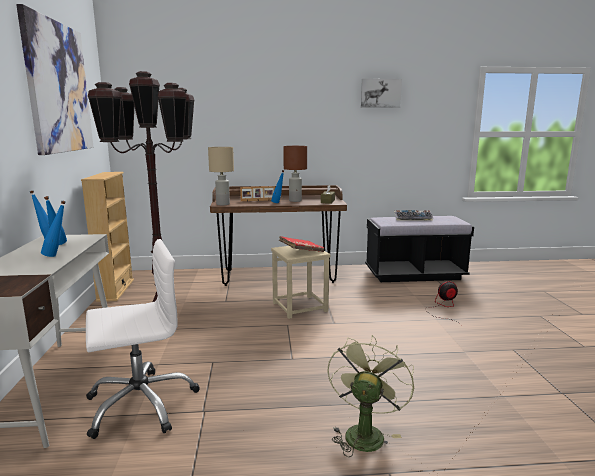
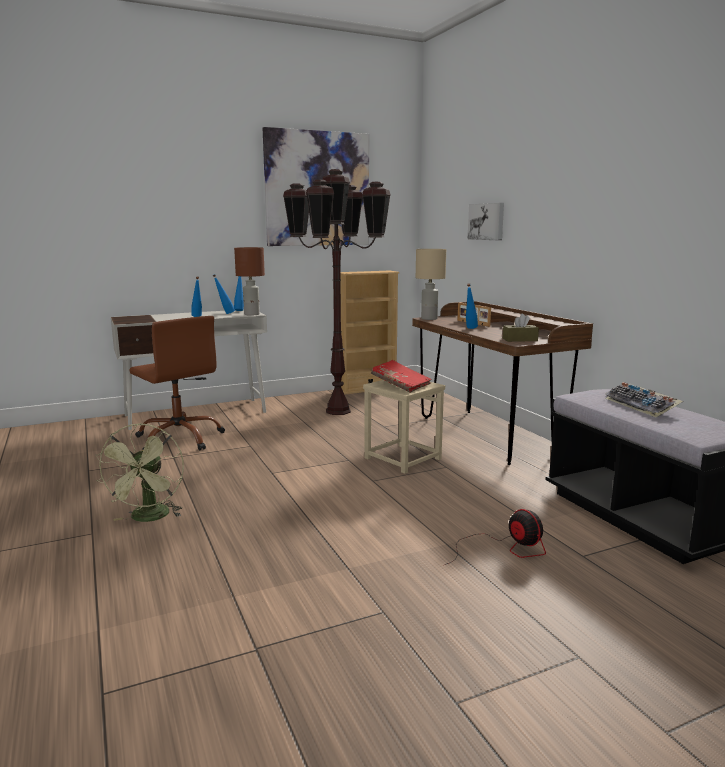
camera: 70 degrees right, 0 degrees up
(141, 403) = (180, 438): white office chair -> brown office chair
(295, 200) = (498, 331): brown table lamp -> brown table lamp (252, 314)
(364, 432) = (149, 518): green fan -> green fan turned 90 degrees clockwise
(380, 93) = (678, 161): picture -> picture (487, 221)

